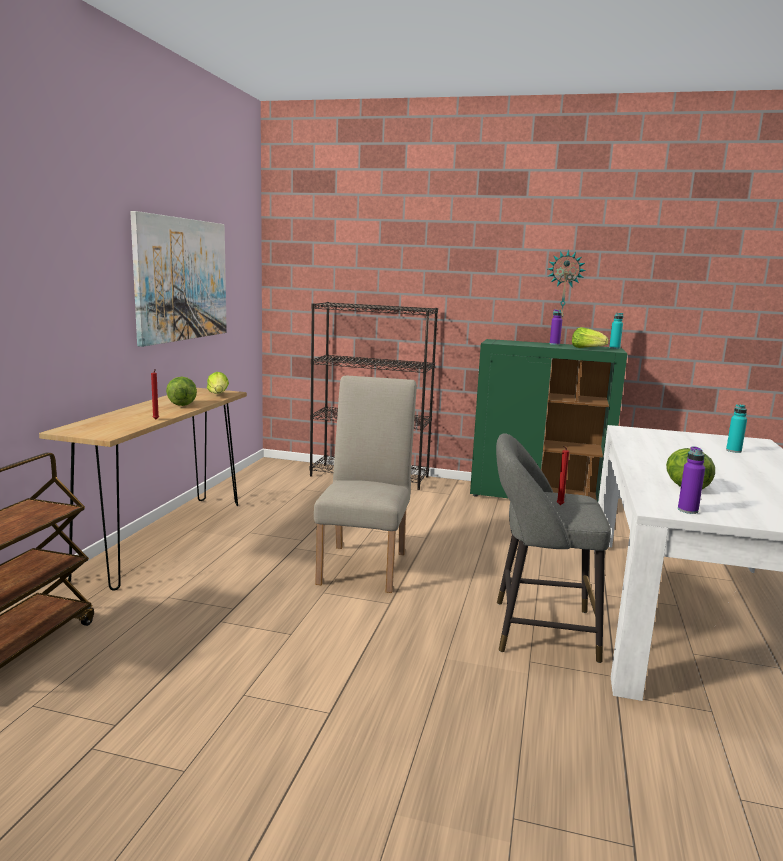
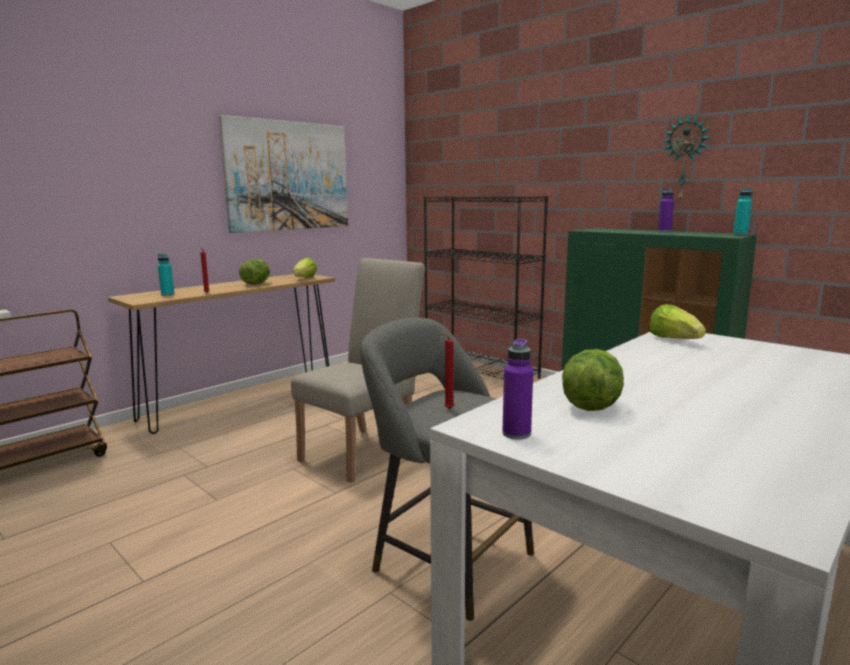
camera: 30 degrees right, 0 degrees up
(587, 348) = (693, 234): lettuce -> lettuce (674, 340)
(733, 451) = (794, 371): turquoise bottle -> turquoise bottle (167, 295)

